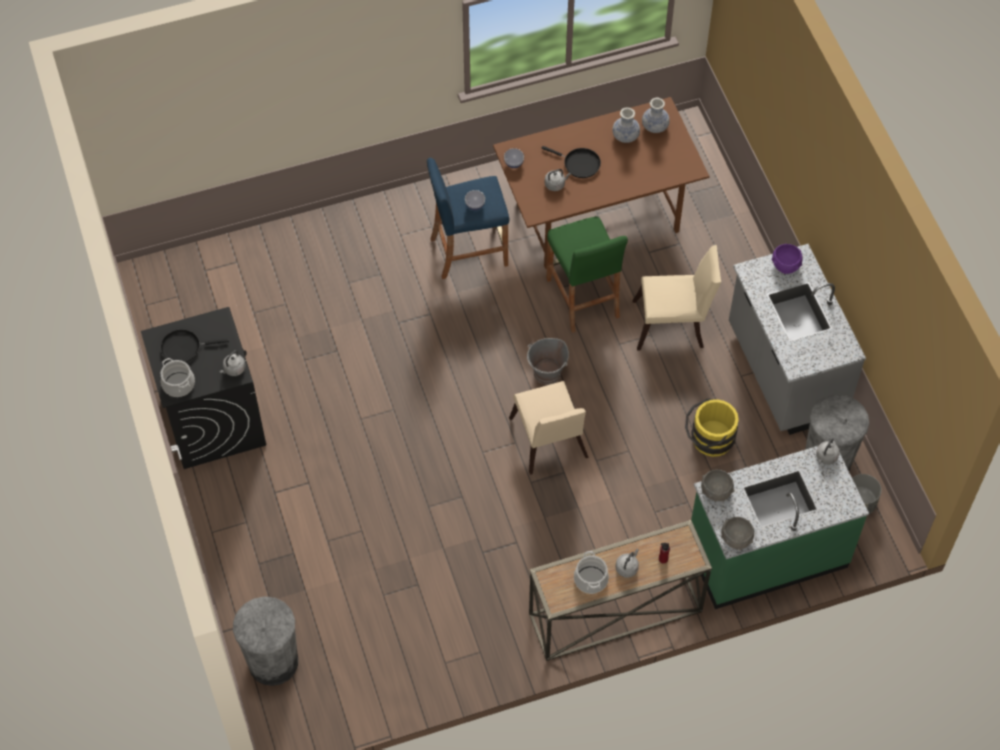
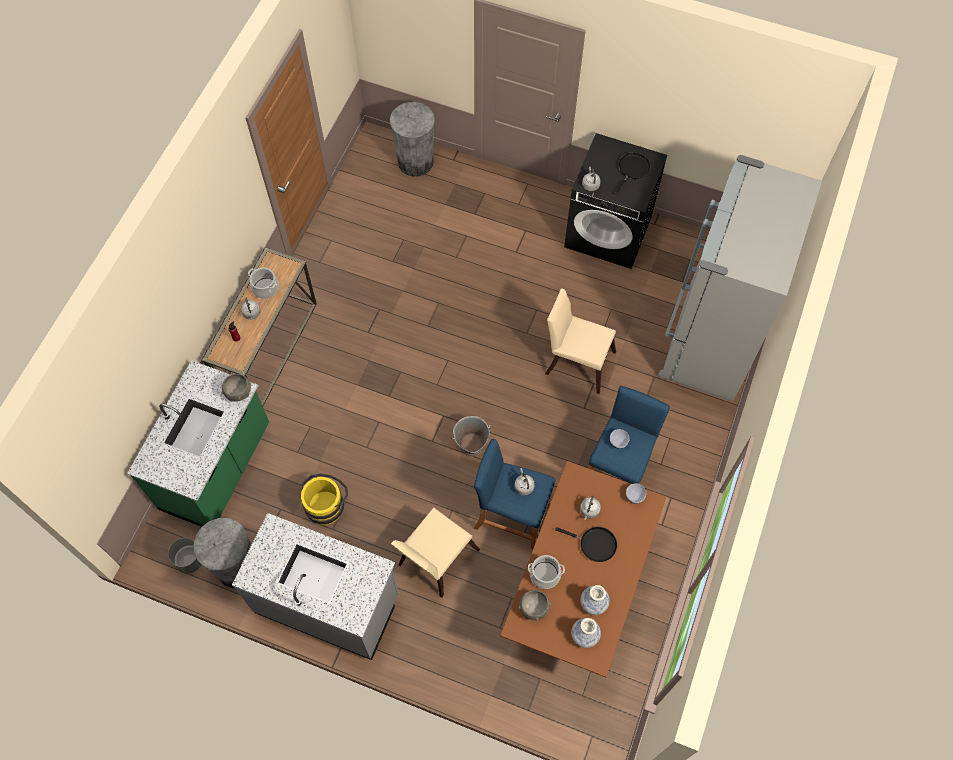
camera: 130 degrees right, 5 degrees up
(179, 384) = (605, 150): cooking pot -> cooking pot (544, 575)
(270, 265) = (709, 340): none -> grey fridge
(549, 443) = (418, 403): beige chair -> beige chair (576, 360)
(579, 164) = (595, 544): black frying pan -> black frying pan turned 135 degrees counterclockwise
(582, 298) = (511, 517): green stool -> blue stool
(736, 539) = (196, 376): grey bowl -> grey bowl (534, 608)
(785, 265) = (358, 600): purple bowl -> none
(826, 457) = (190, 483): grey kettle -> grey kettle (523, 486)

